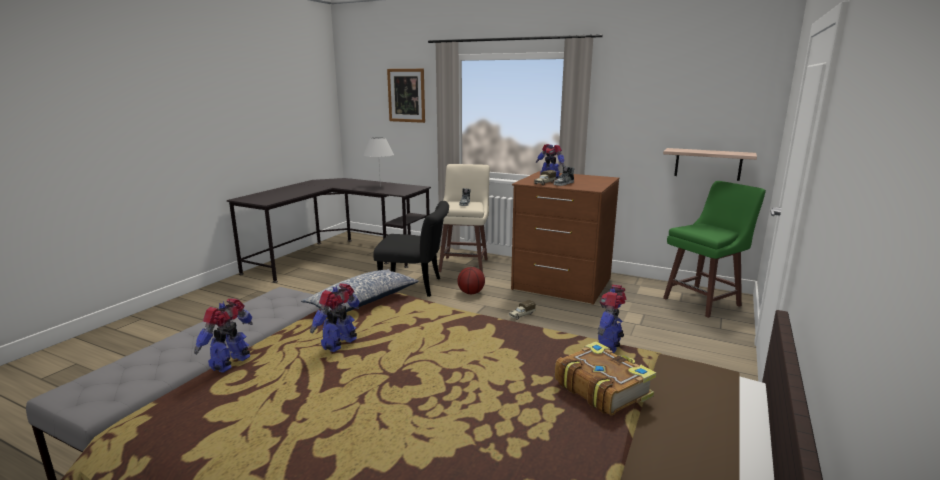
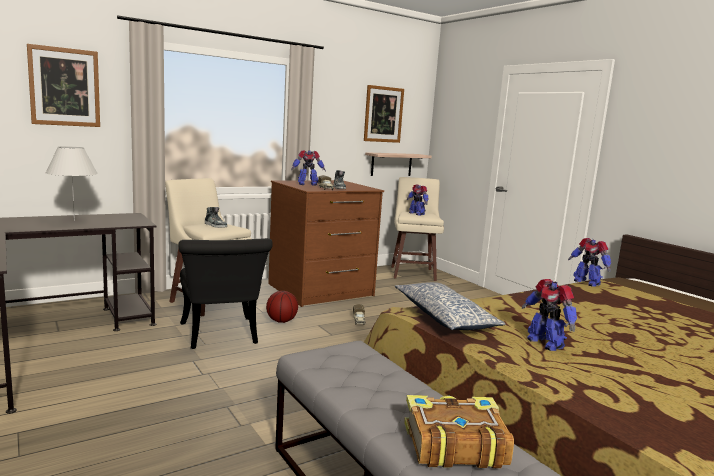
camera: 60 degrees left, 5 degrees down
(232, 363) = (566, 393): toy robot -> toy robot (417, 213)
(416, 287) = (220, 336): black chair -> black chair turned 120 degrees clockwise
(602, 388) = (648, 299): book -> book (453, 444)
(696, 102) = (383, 114): none -> picture
(703, 302) = (413, 273): green stool -> beige stool

